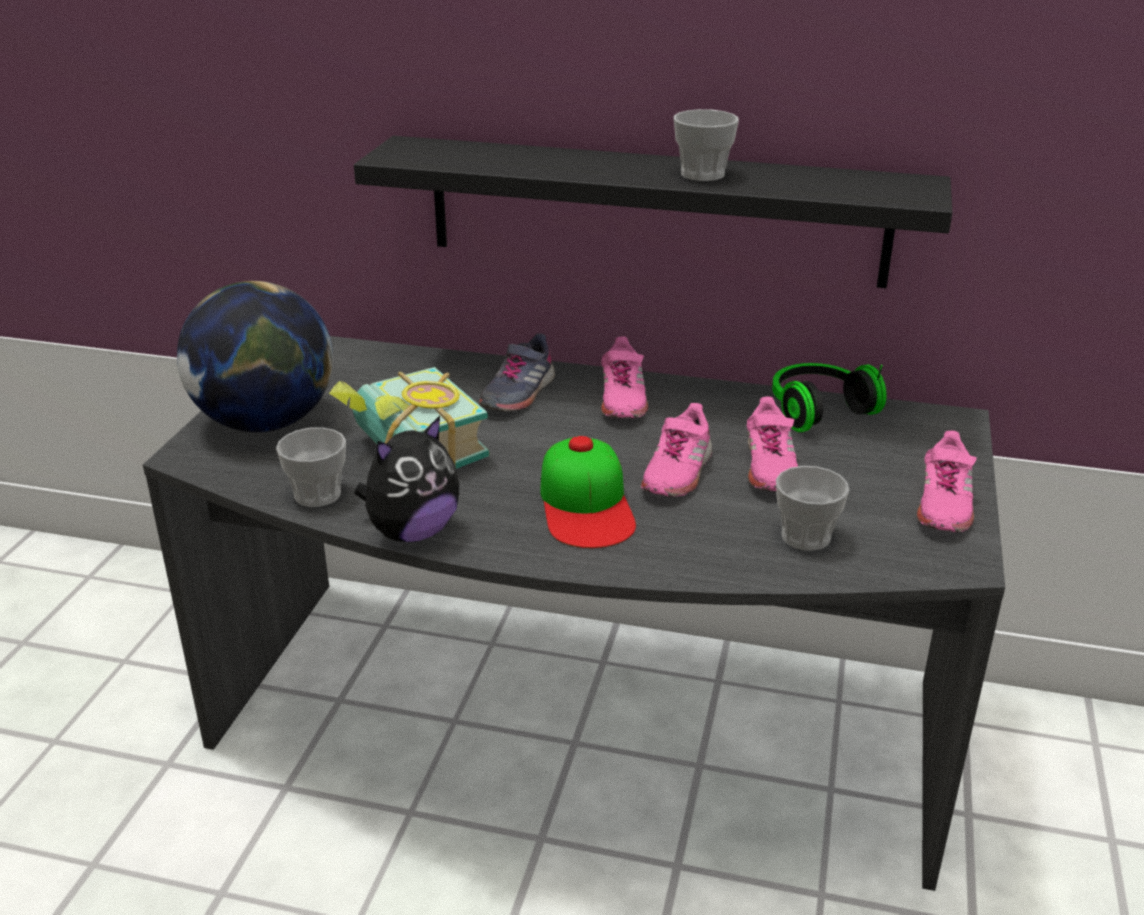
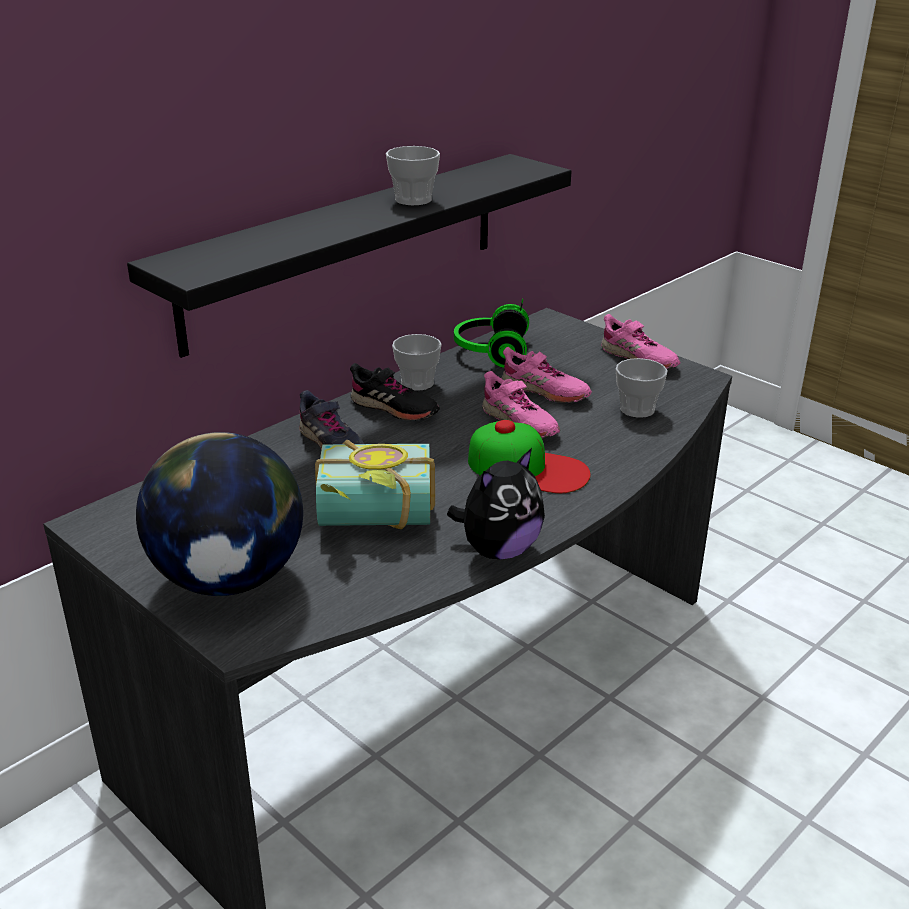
camera: 60 degrees left, 0 degrees up
(317, 495) = (395, 581): cup -> cup (417, 383)
(412, 532) = (498, 550): plush toy -> plush toy turned 60 degrees clockwise
(622, 399) = (394, 408): pink shoe -> black shoe

